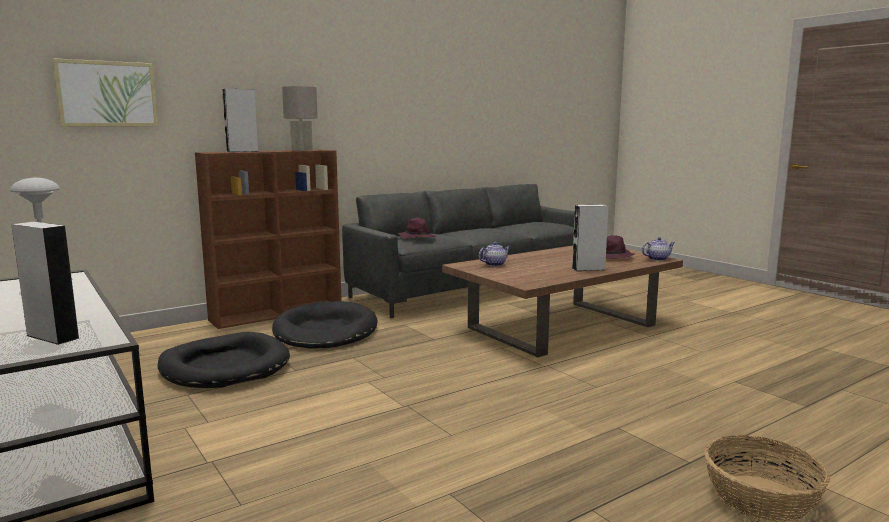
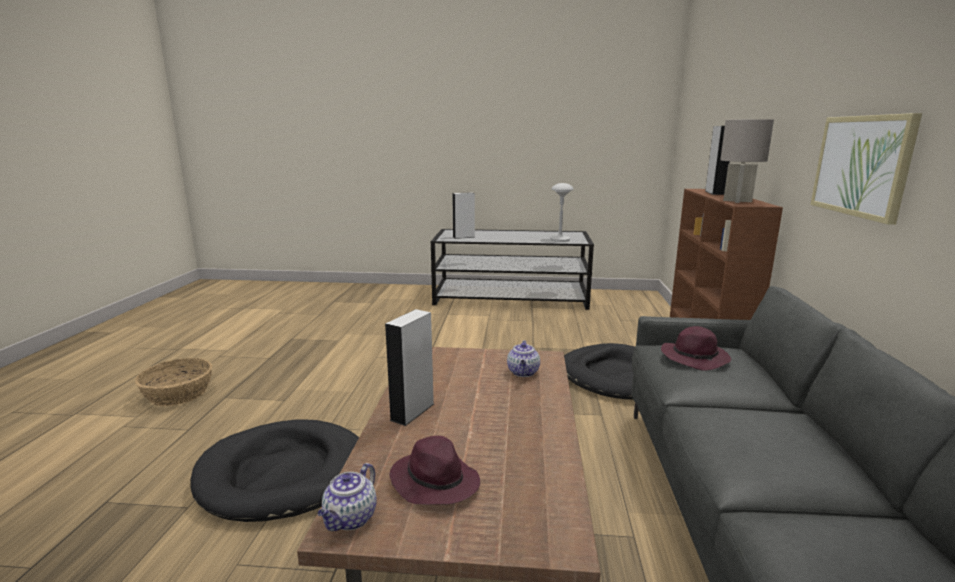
camera: 130 degrees right, 5 degrees up
(107, 94) = (707, 133): picture -> picture (862, 165)
(224, 366) = (568, 333): black dog bed -> black dog bed (284, 474)

